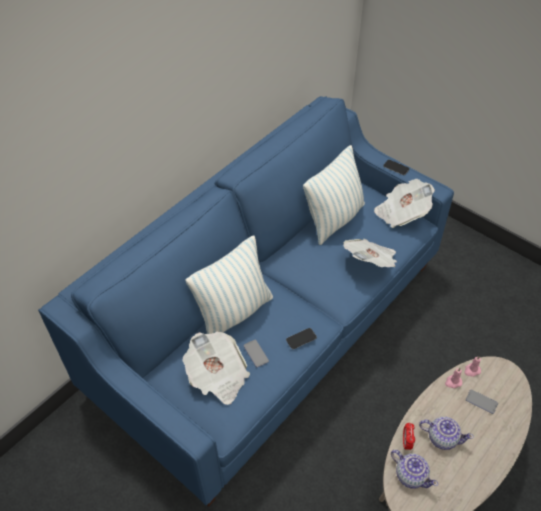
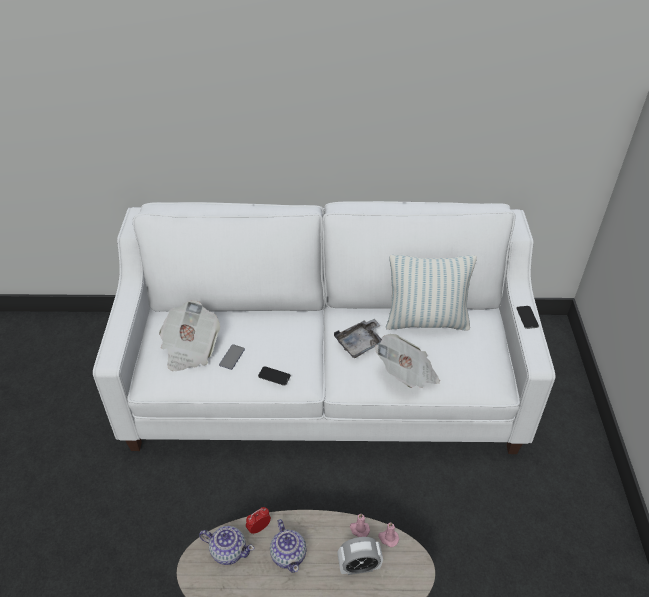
camera: 50 degrees right, 5 degrees down
(234, 312) = (260, 321): pillow -> none
(269, 327) = (324, 382): blue sofa -> white sofa
(319, 268) = (360, 343): none -> grey tray
(401, 213) = (493, 362): newspaper -> none
(410, 475) = (228, 550): teapot -> teapot turned 75 degrees counterclockwise
(481, 402) = (359, 567): phone -> alarm clock

